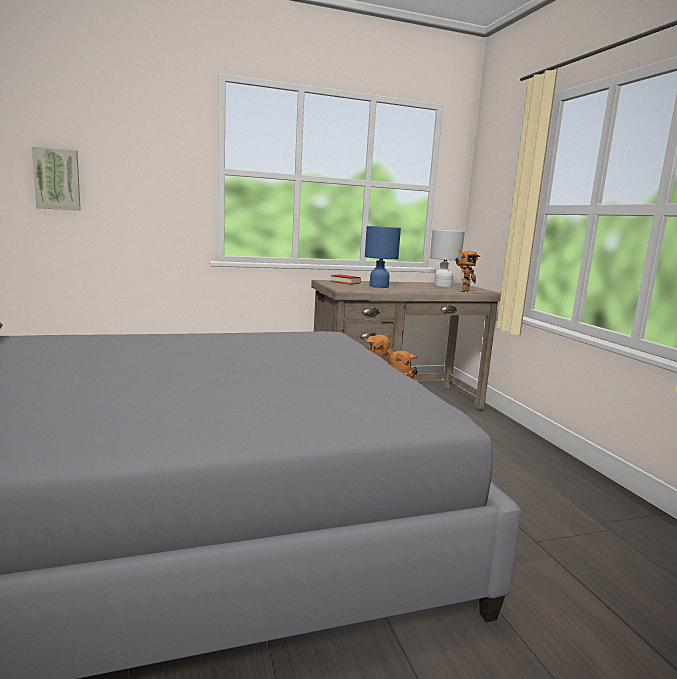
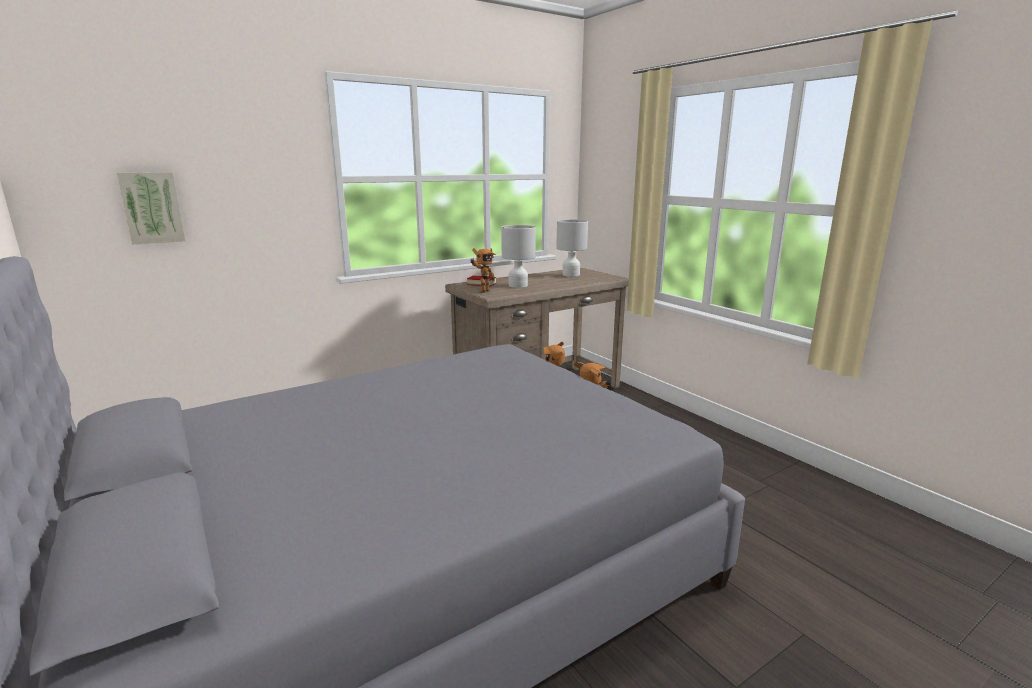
camera: 15 degrees left, 5 degrees up
(379, 286) = (518, 285): blue table lamp -> grey table lamp
(463, 291) = (595, 281): toy robot -> toy robot (483, 291)

